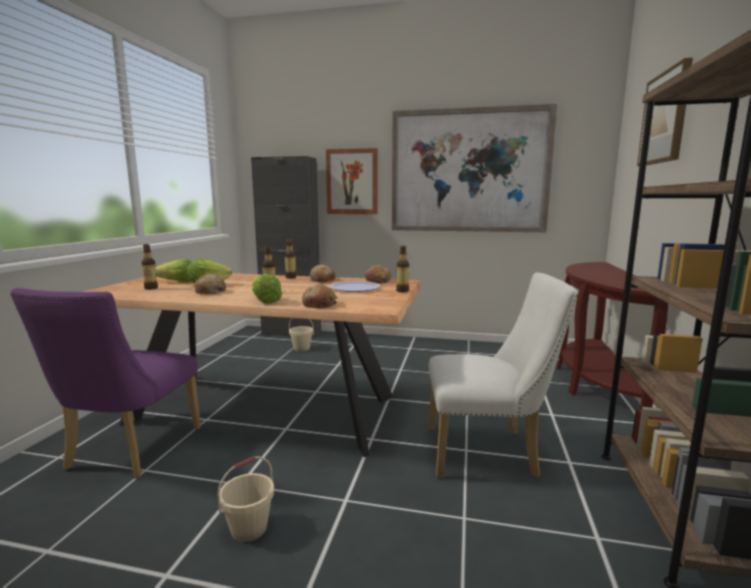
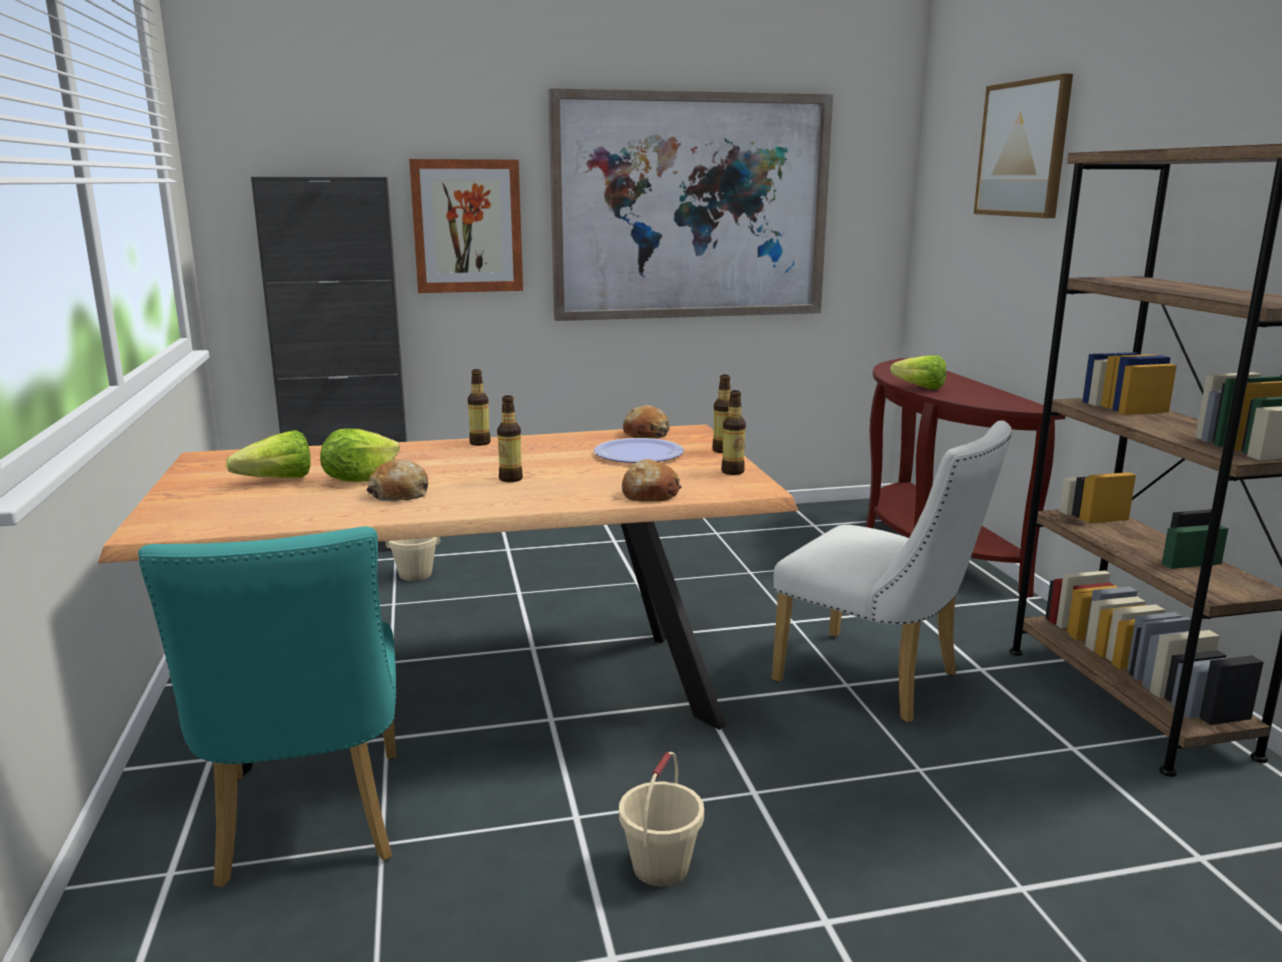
camera: 25 degrees left, 5 degrees up
(128, 452) = (309, 827): purple chair -> turquoise chair
(151, 288) = (257, 501): bottle -> bottle (733, 472)
(264, 300) = (541, 497): lettuce -> lettuce (915, 387)
(322, 280) = (550, 442): bread -> none
(489, 453) = (879, 681): white chair -> white chair turned 60 degrees clockwise

